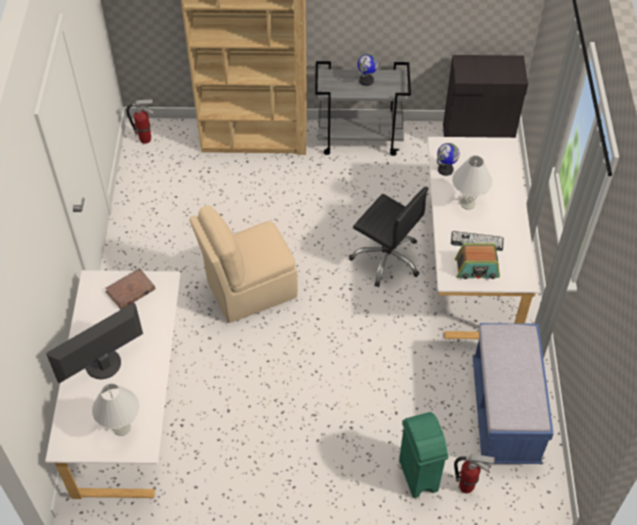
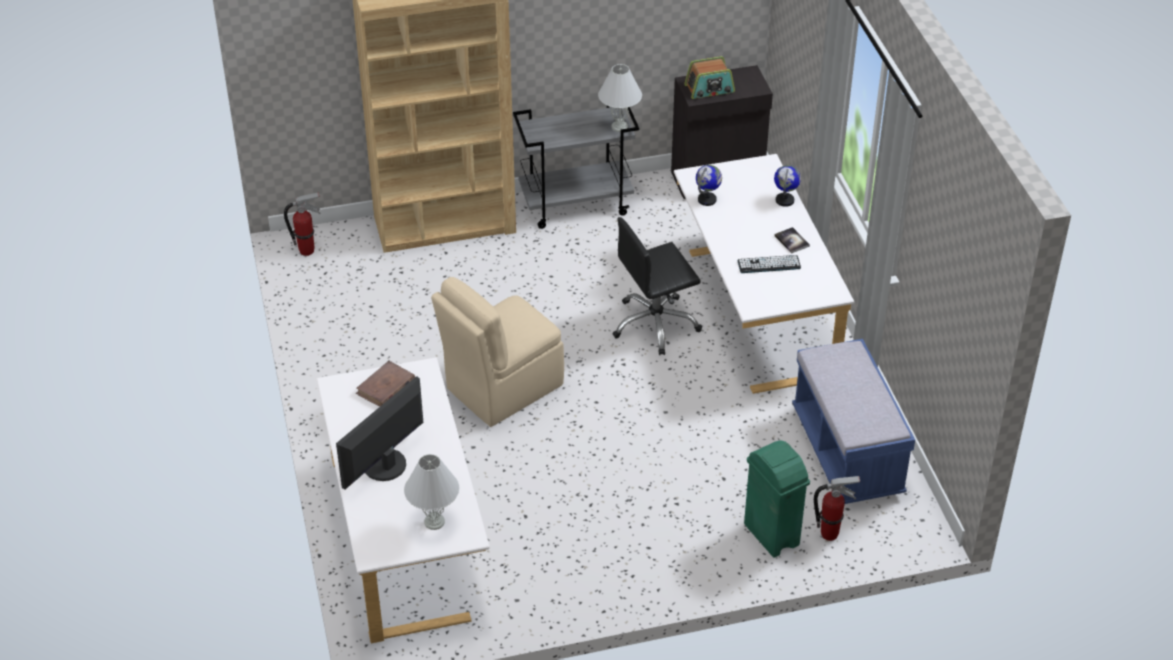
camera: 15 degrees left, 10 degrees down
(366, 80) = (579, 124): globe -> globe (785, 200)
(387, 258) = (655, 324): black office chair -> black office chair turned 135 degrees clockwise
(467, 203) = (745, 229): white table lamp -> white table lamp (619, 126)
(477, 269) = (778, 291): radio -> radio (709, 89)
(503, 222) = (791, 241): none -> book

